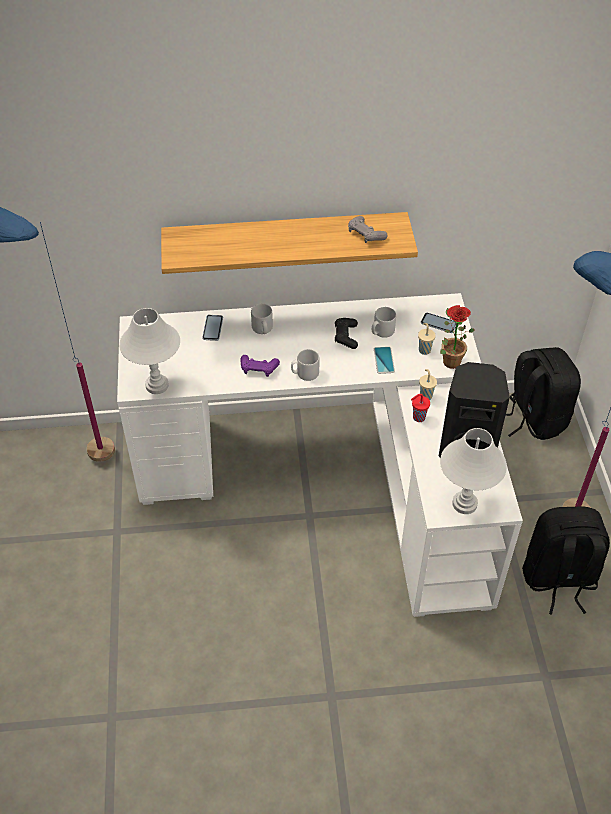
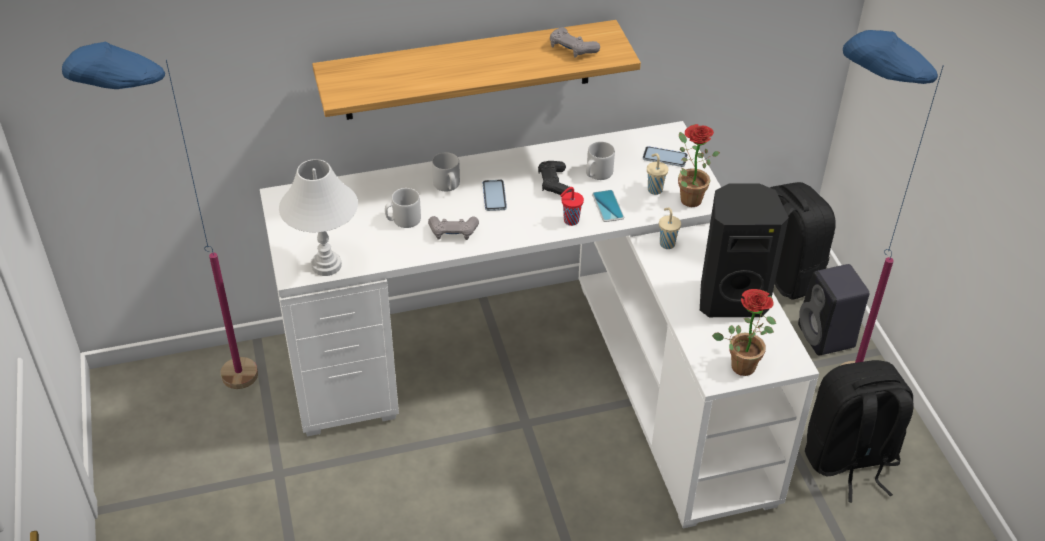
camera: 10 degrees left, 5 degrees down
(213, 328) = (383, 191): phone -> phone (494, 196)
(258, 369) = (453, 232): purple game controller -> grey game controller
(305, 373) = (513, 231): grey mug -> grey mug (403, 220)
(418, 418) = (663, 269): red cup -> red cup (570, 221)
(464, 504) = (744, 362): white table lamp -> potted plant
(562, 475) = (827, 337): none -> black speaker

